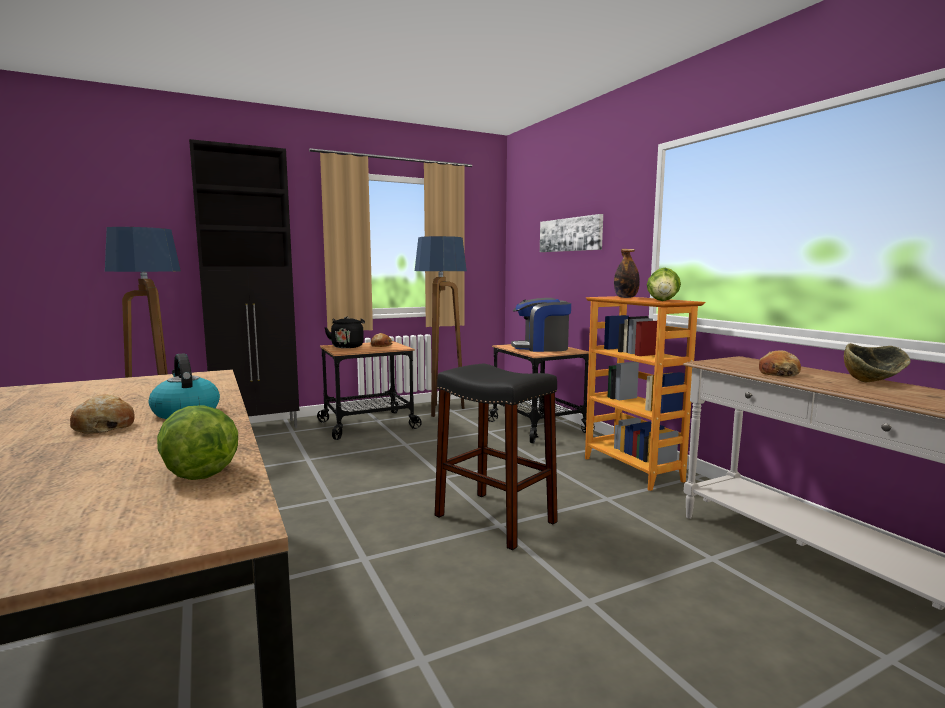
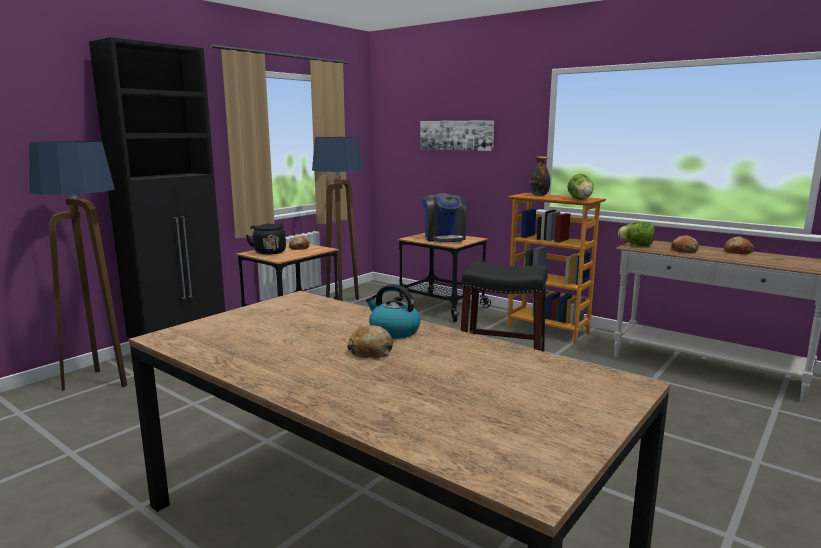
camera: 25 degrees left, 5 degrees up
(197, 470) = (529, 364): lettuce -> lettuce (636, 245)
(541, 348) = (444, 238): coffee machine -> coffee machine turned 75 degrees counterclockwise
(872, 382) = (737, 252): bowl -> bread

